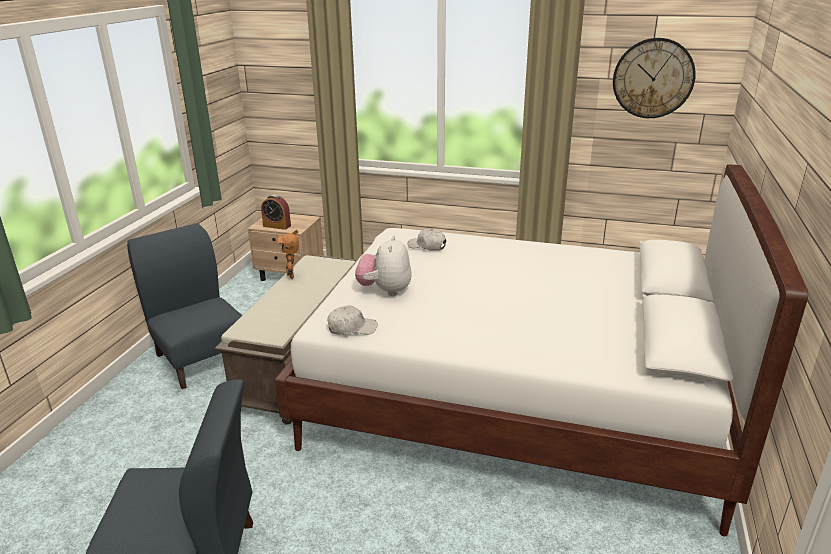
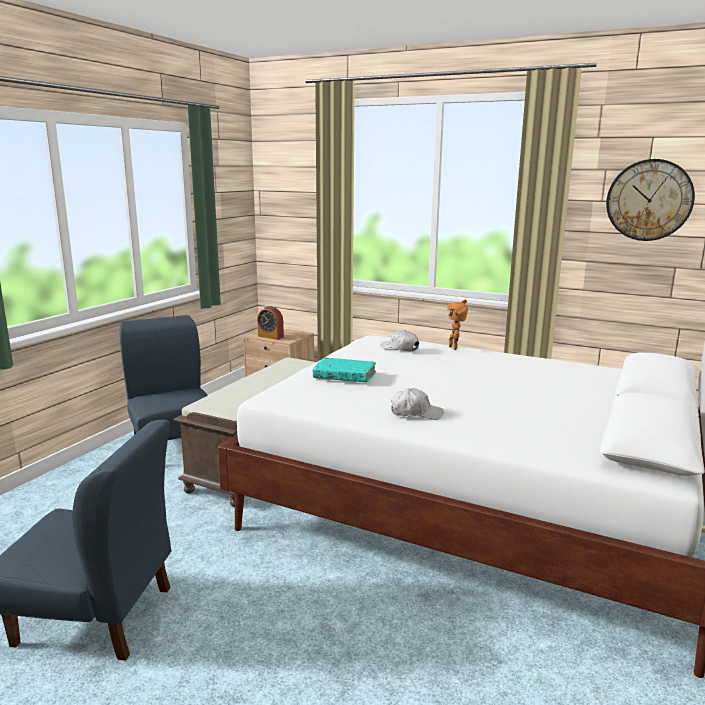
camera: 10 degrees right, 10 degrees down
(292, 275) = (268, 370): toy robot -> toy robot (454, 347)
(352, 328) = (298, 400): white cap -> white cap (416, 413)
(385, 291) = (344, 377): plush toy -> turquoise book

